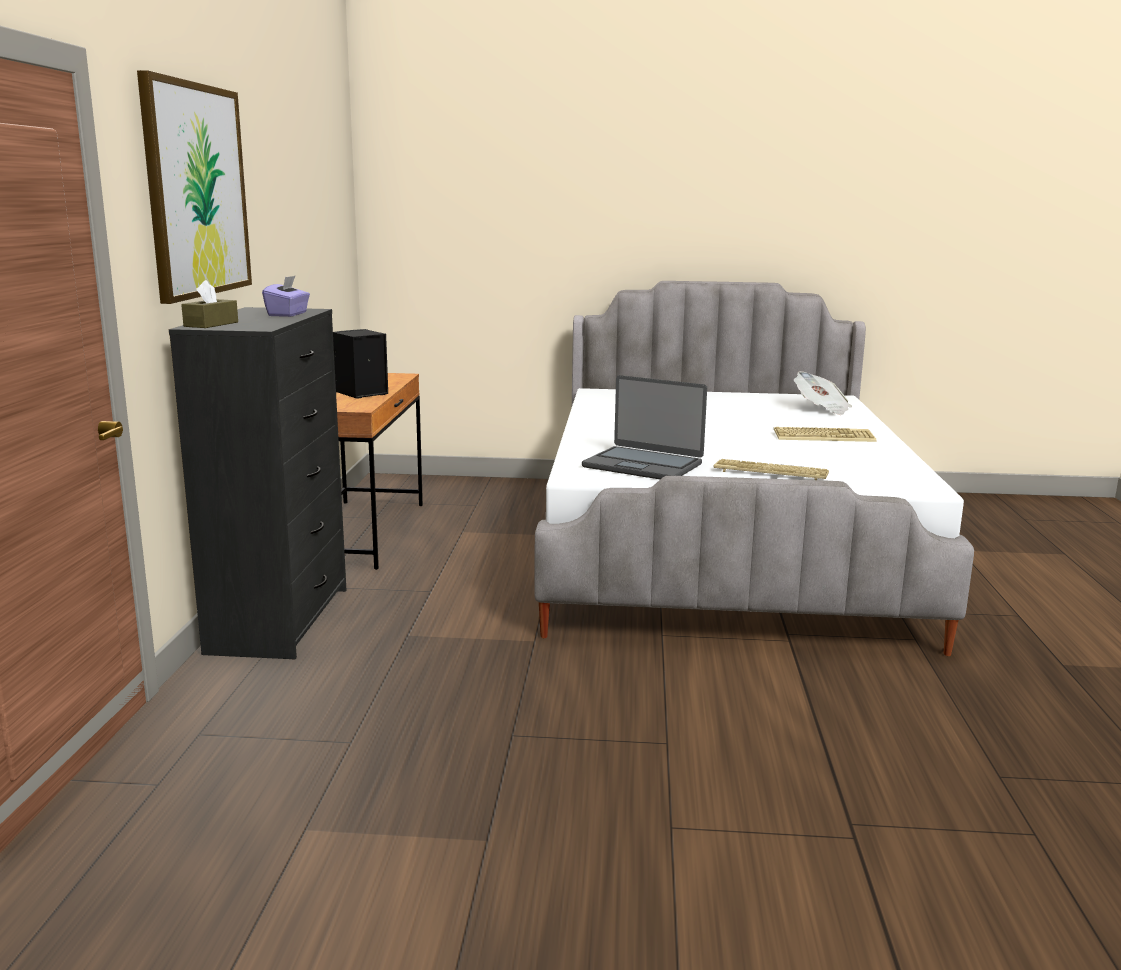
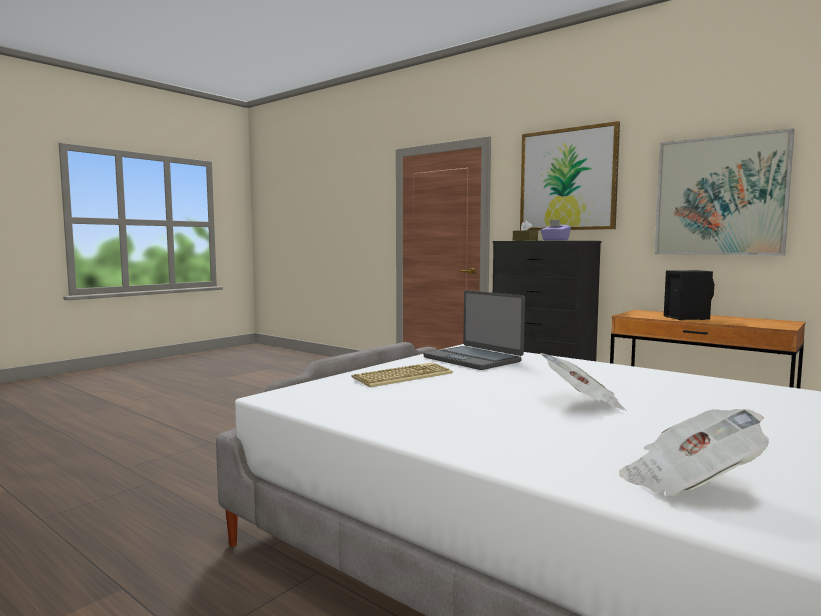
camera: 125 degrees right, 10 degrees down
(293, 230) = (720, 196): none -> picture
(643, 465) = (473, 359): laptop -> laptop turned 105 degrees counterclockwise
(730, 427) = (583, 403): none -> newspaper
(824, 436) = (492, 424): keyboard -> none

